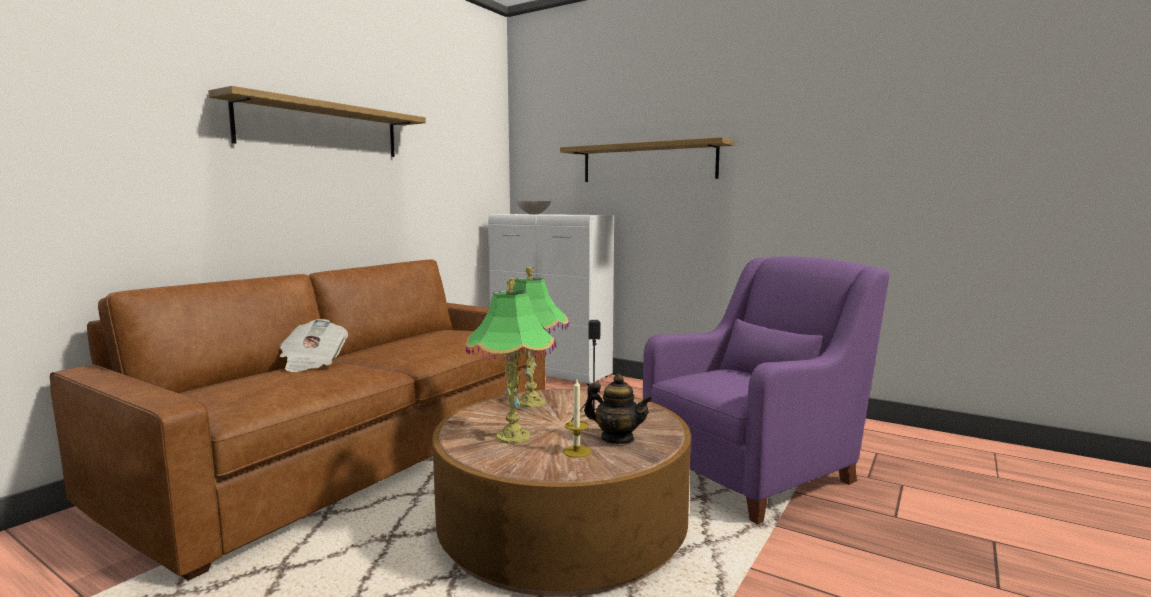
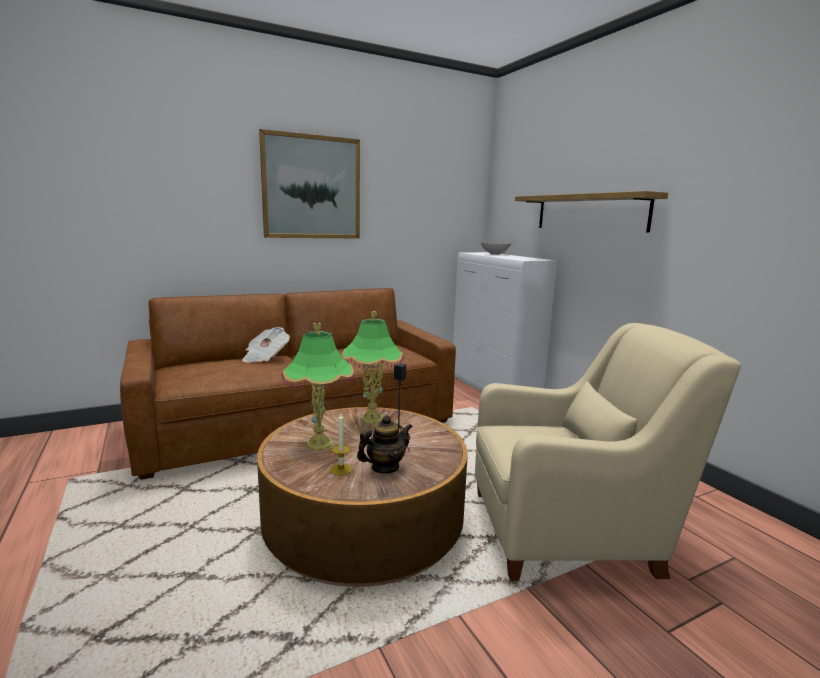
camera: 30 degrees right, 5 degrees up
(321, 129) = (312, 187): shelf -> picture
(617, 438) = (385, 467): teapot -> teapot turned 90 degrees counterclockwise
(754, 471) = (570, 531): purple armchair -> beige armchair

